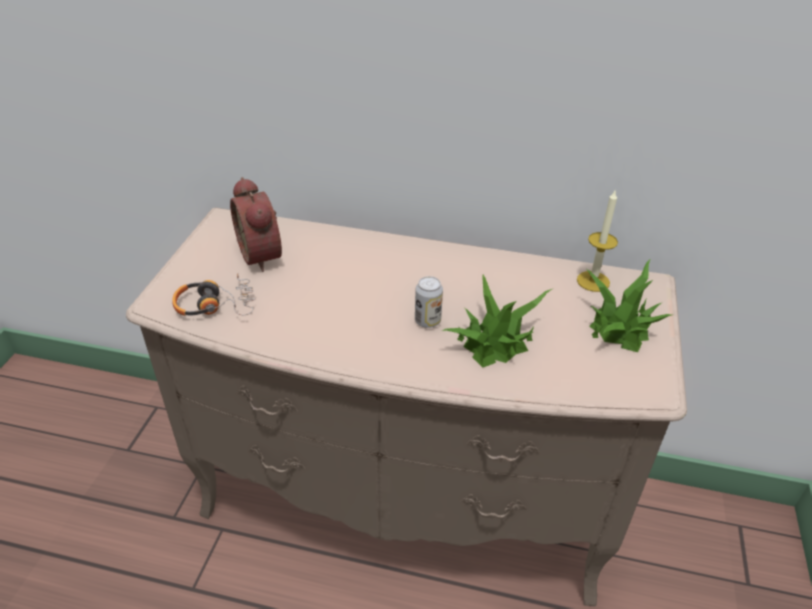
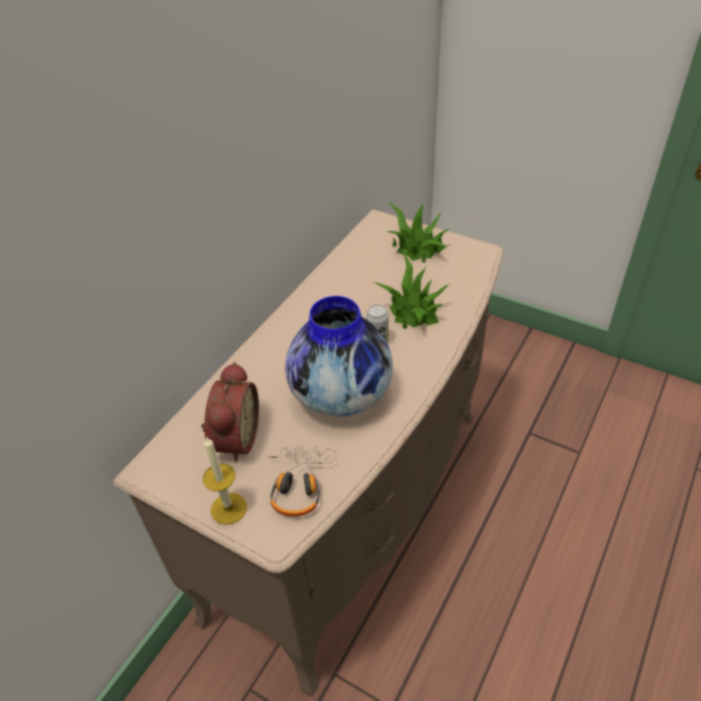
camera: 70 degrees left, 5 degrees up
(264, 255) = (233, 438): alarm clock -> alarm clock turned 75 degrees counterclockwise
(338, 309) = (341, 394): none -> vase
(593, 281) = (365, 245): candle -> candle (229, 508)

